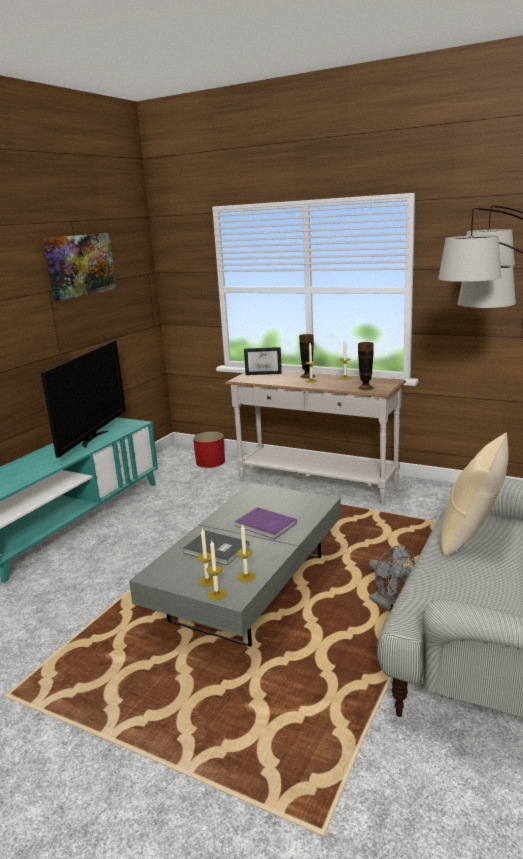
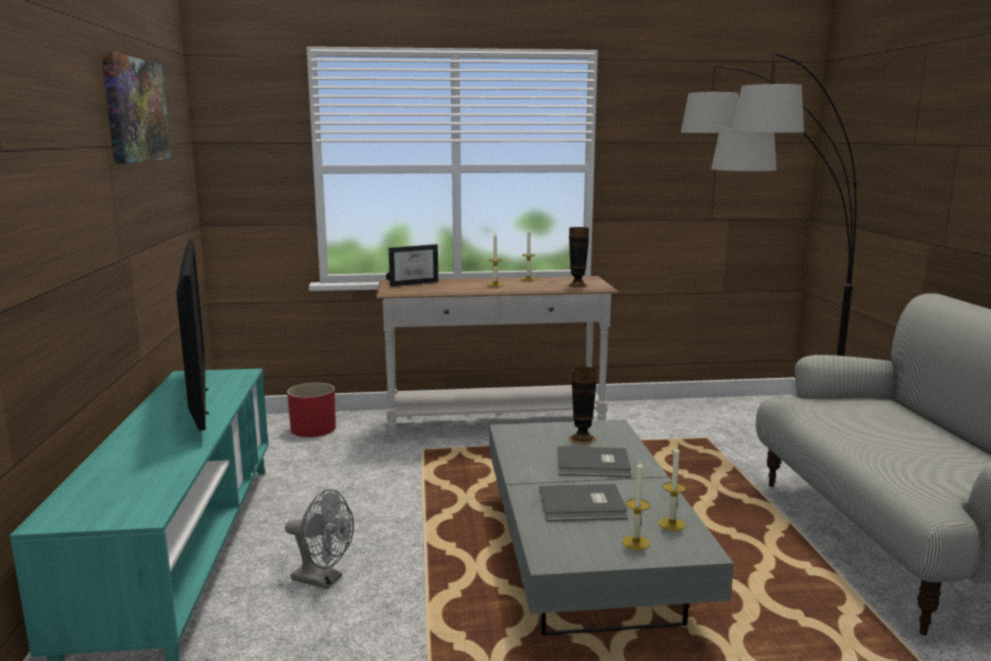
camera: 35 degrees left, 5 degrees down
(216, 594) = (673, 553): candle -> none
(265, 525) = (594, 465): purple book -> grey book
(307, 376) = (479, 281): vase -> vase (582, 438)
(390, 605) = (757, 531): grey fan -> grey fan (323, 580)
(471, 535) = (842, 419): beige pillow -> none

